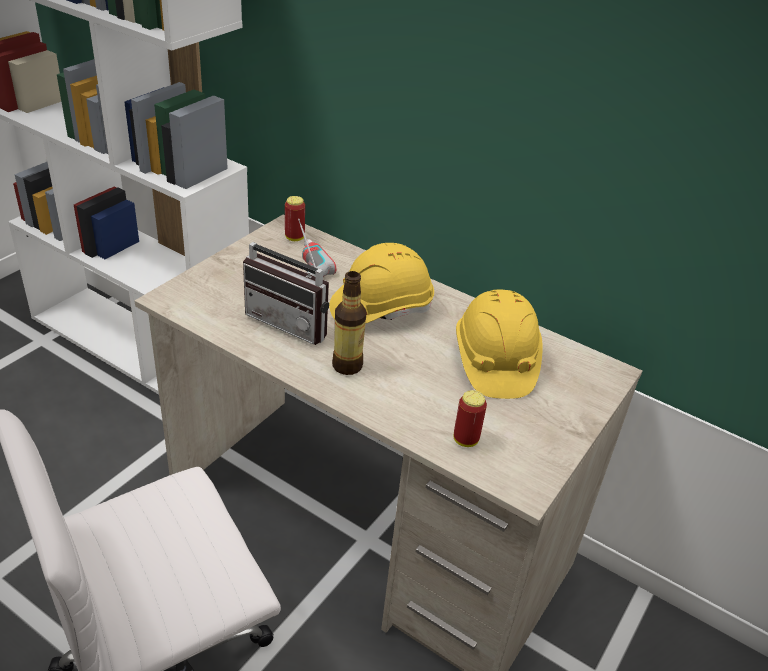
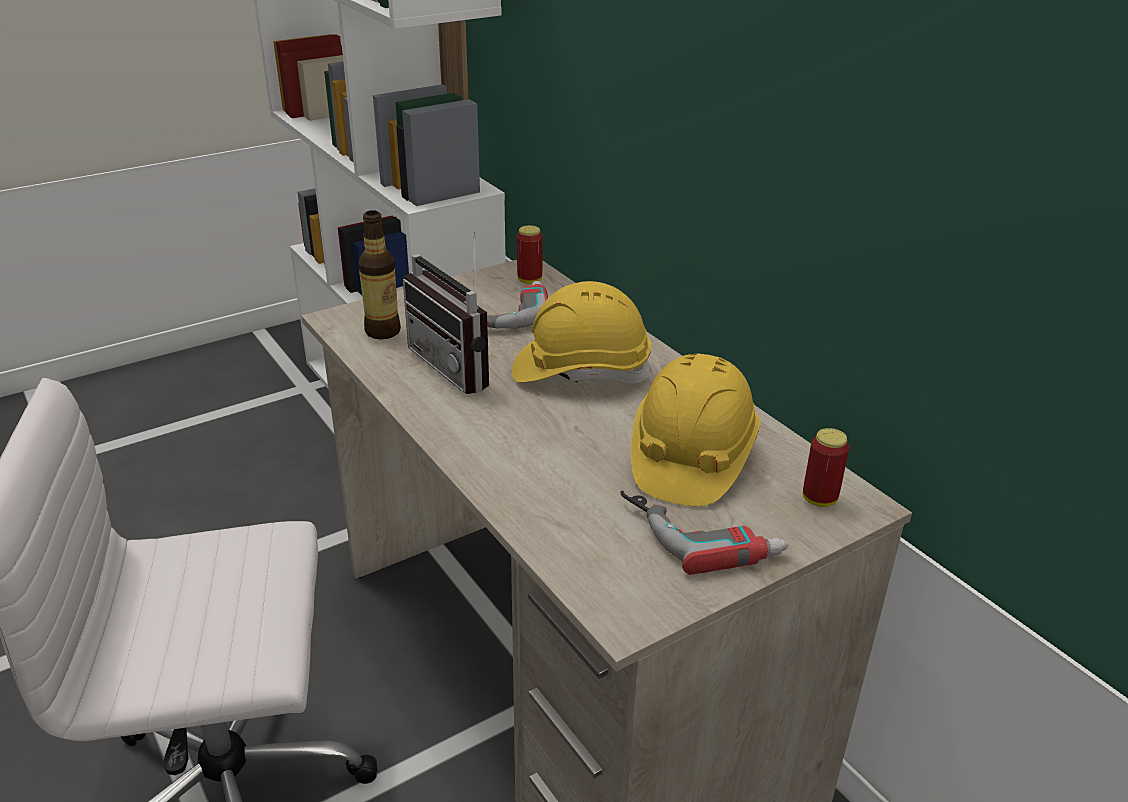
camera: 25 degrees right, 5 degrees down
(347, 365) = (491, 424): bottle -> bottle (383, 331)
(465, 440) = (583, 539): can -> can (819, 499)
(533, 414) = (701, 530): none -> power drill

